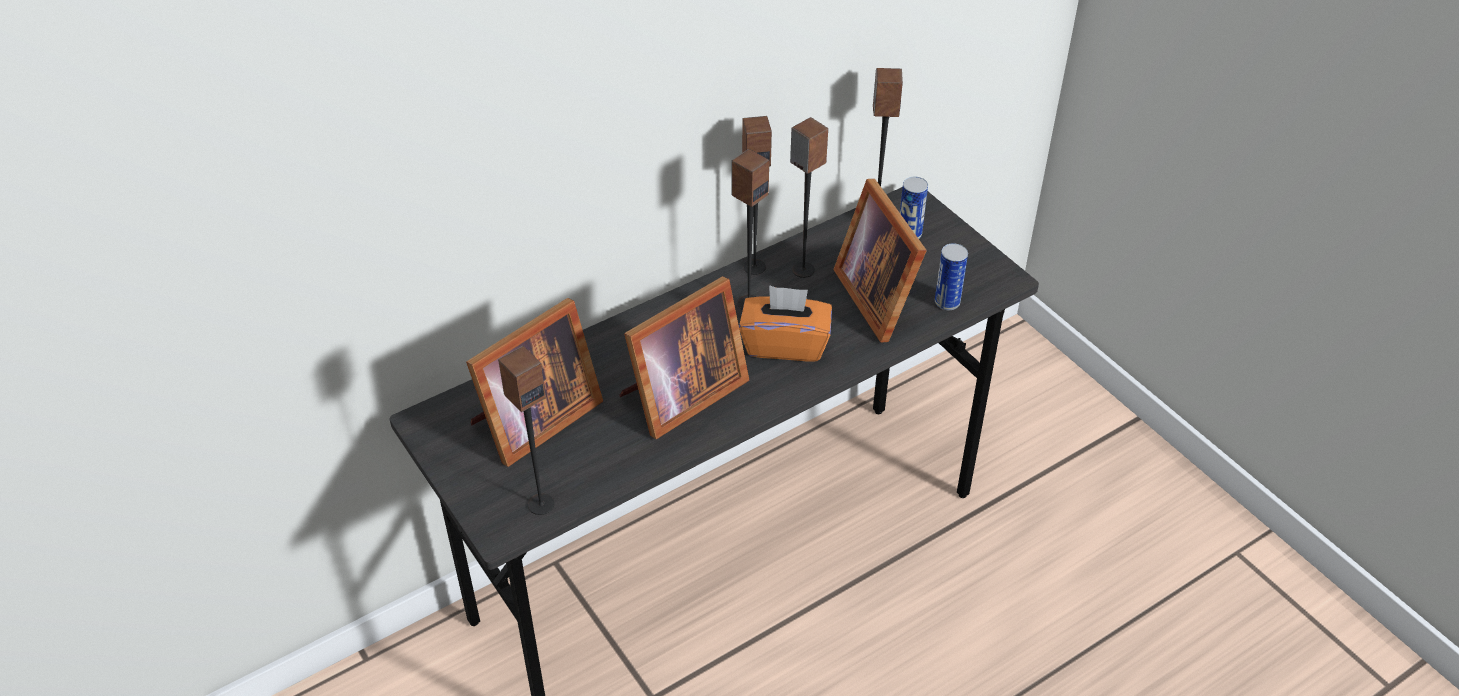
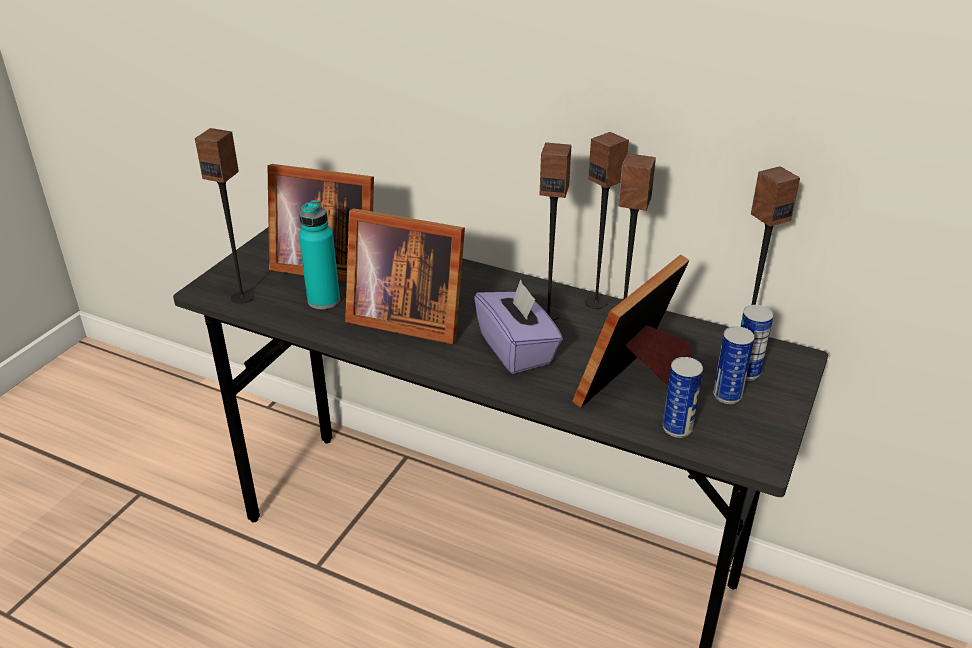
camera: 60 degrees right, 10 degrees down
(601, 443) = (323, 300): none -> turquoise bottle
(785, 344) = (517, 349): orange tissue box -> purple tissue box
(928, 258) = (727, 395): none -> can

